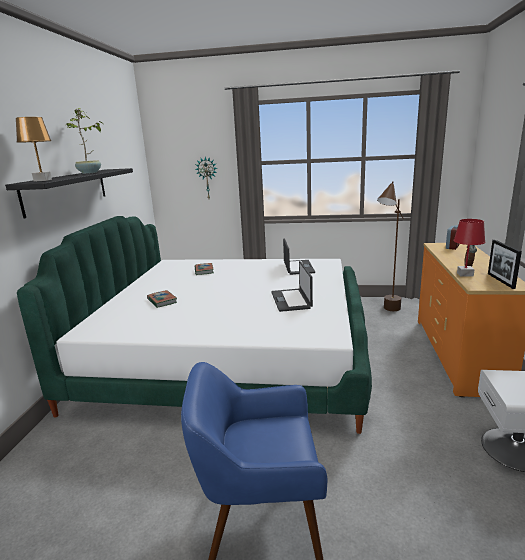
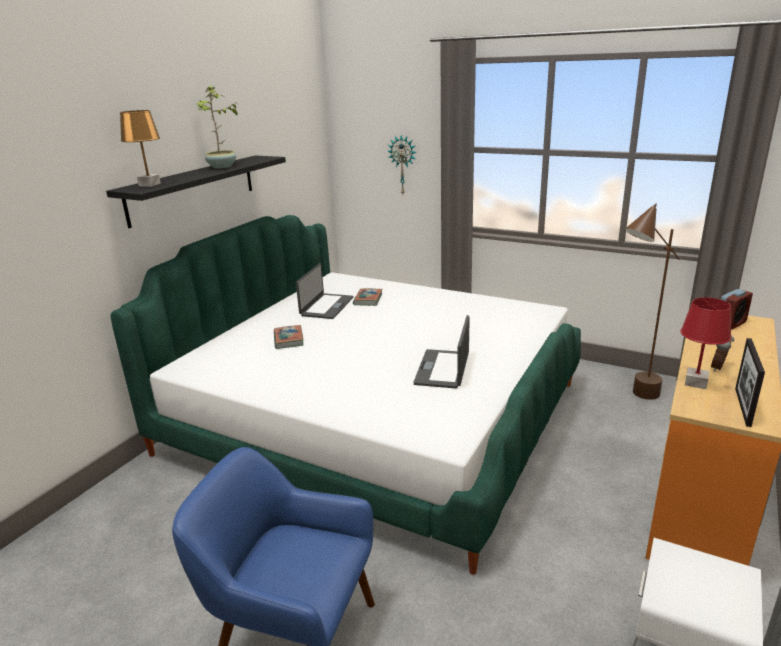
camera: 20 degrees right, 5 degrees up
(298, 267) = (493, 314): laptop -> laptop (326, 306)

